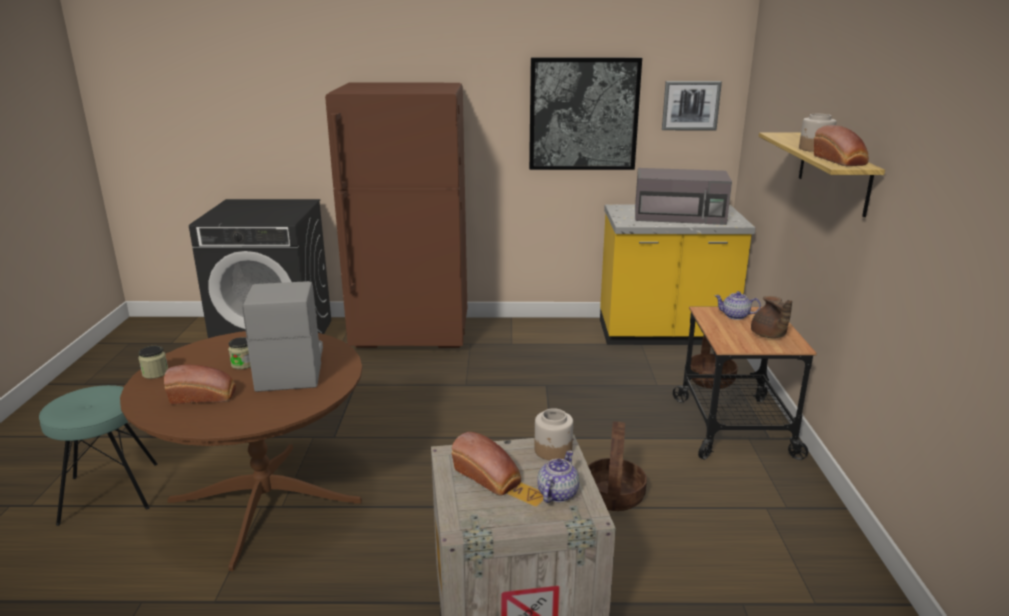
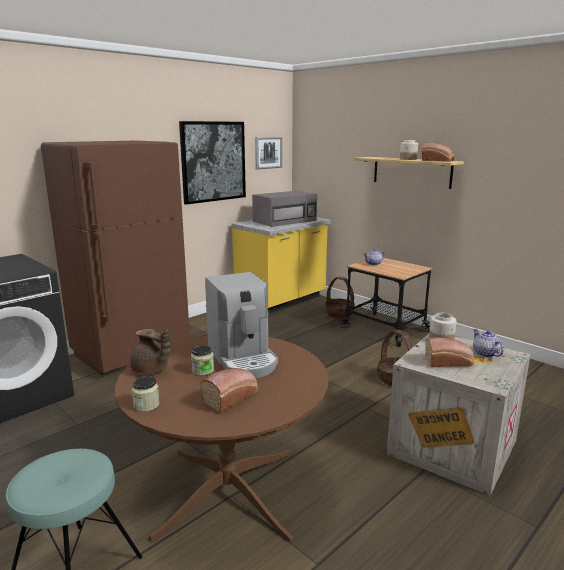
camera: 45 degrees left, 5 degrees down
(291, 368) = (243, 358): coffee machine -> coffee machine turned 150 degrees counterclockwise
(768, 335) = (403, 267): brown teapot -> brown teapot (151, 370)

